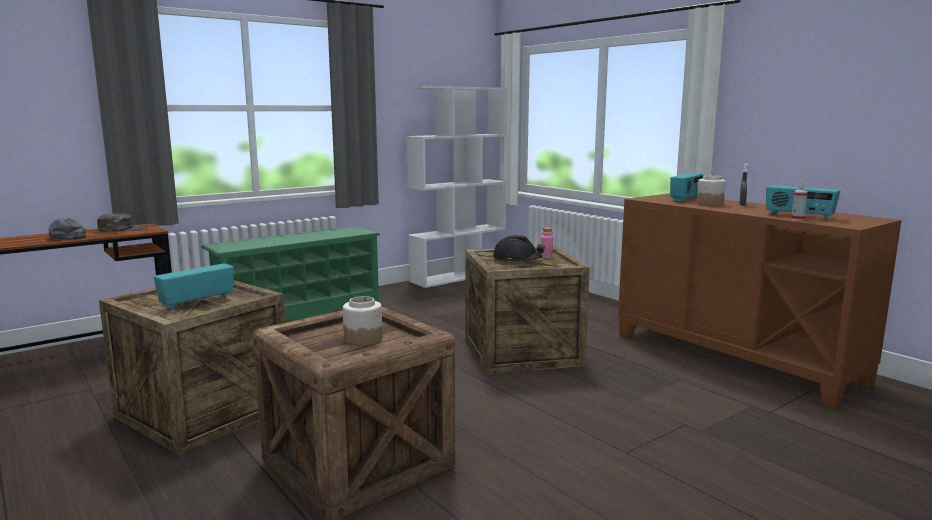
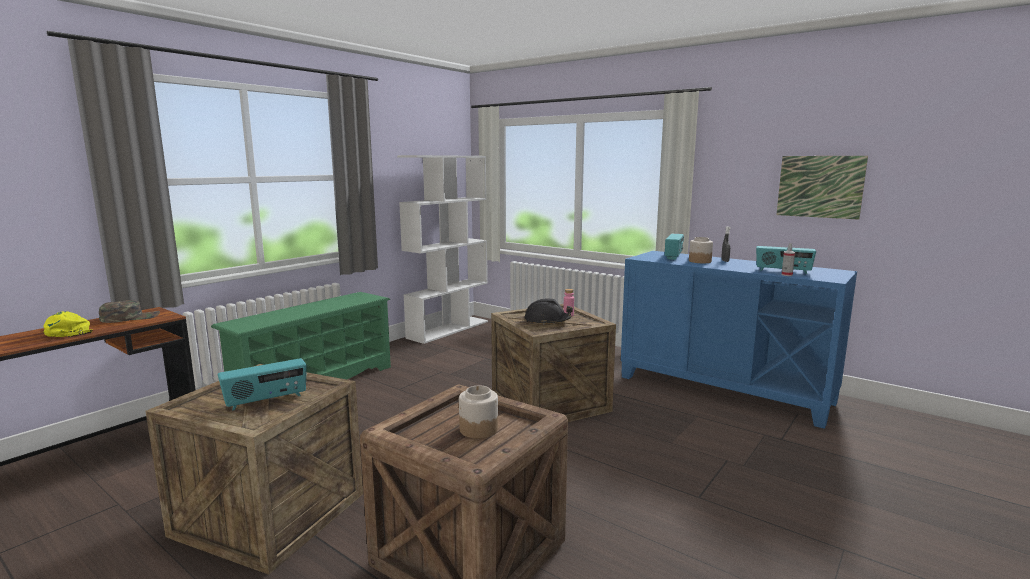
camera: 15 degrees left, 0 degrees up
(68, 236) = (67, 331): grey cap -> yellow cap
(197, 301) = (266, 401): radio -> radio turned 150 degrees counterclockwise
(735, 357) = (723, 389): brown cabinet -> blue cabinet
(866, 115) = (820, 186): none -> picture

